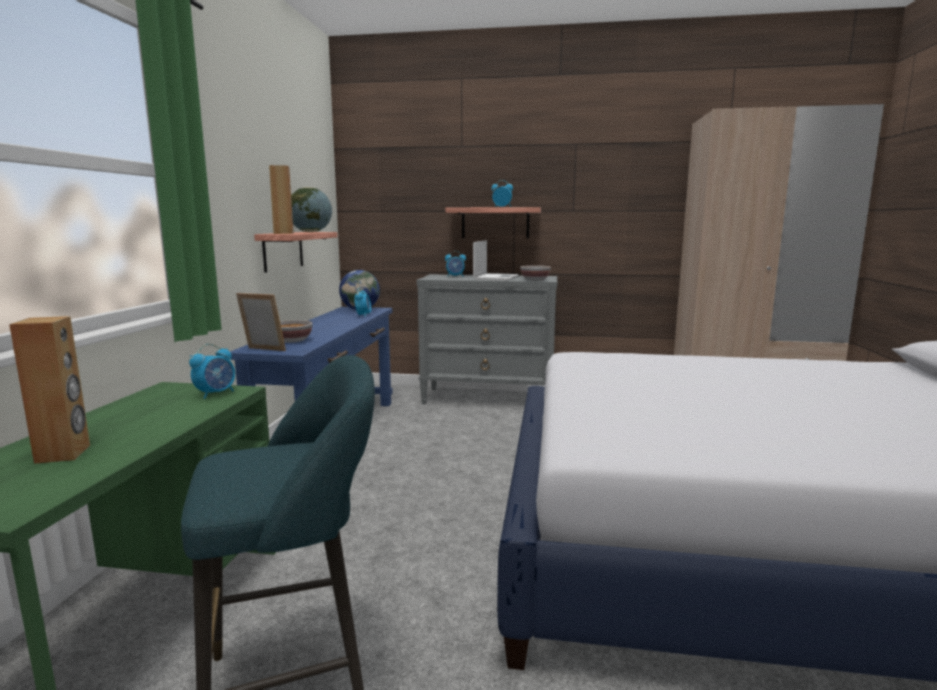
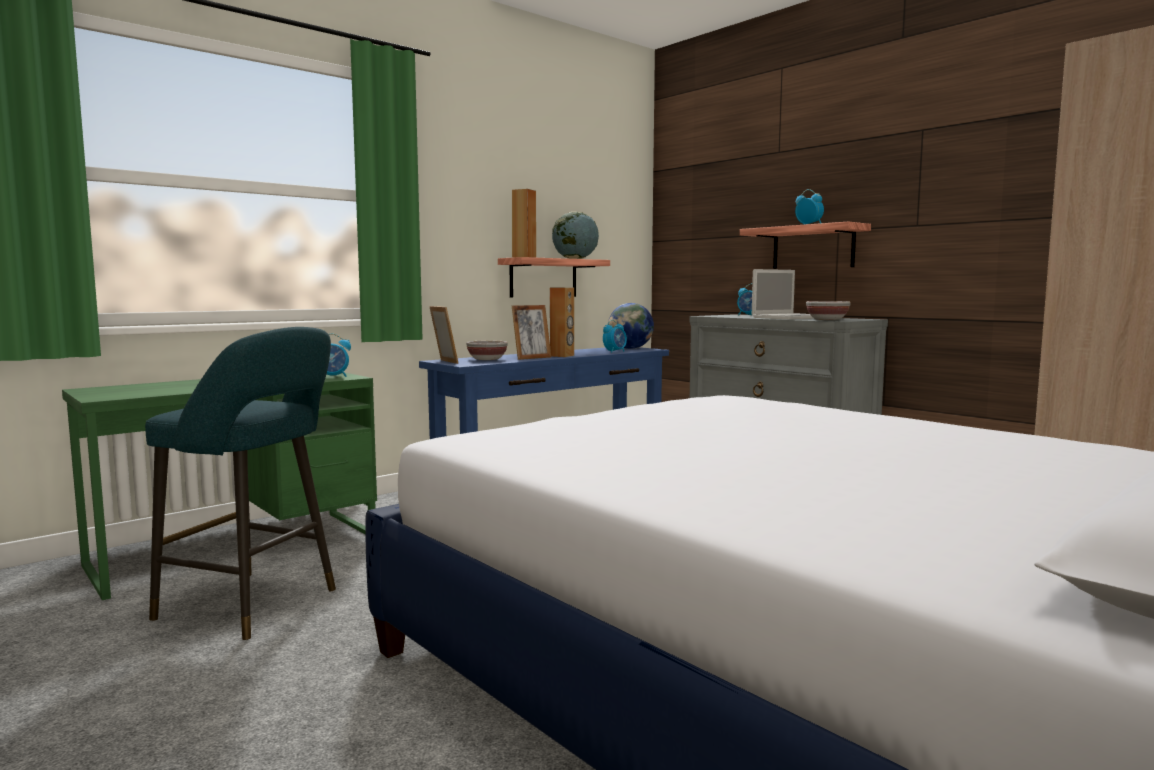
camera: 40 degrees right, 5 degrees down
(64, 454) = (182, 386): brown speaker -> brown speaker (562, 356)
(325, 333) = (531, 358): none -> picture frame

